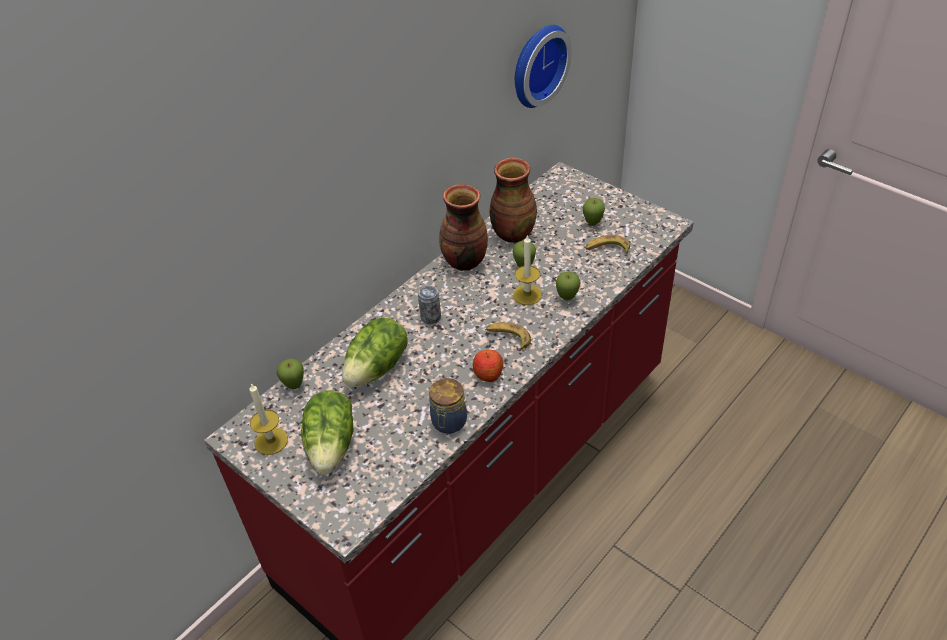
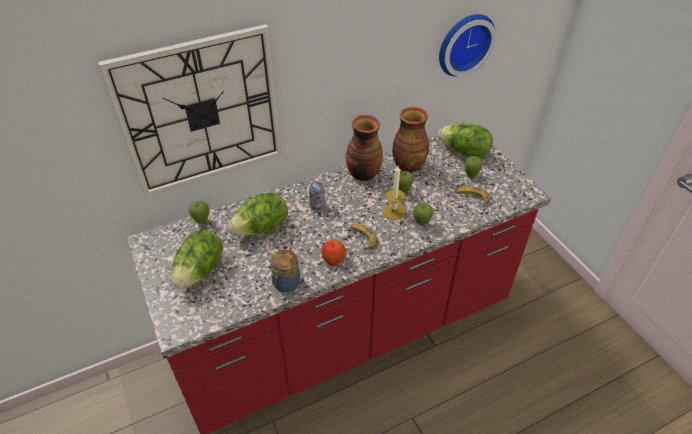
camera: 20 degrees right, 0 degrees up
(271, 441) = (165, 253): candle -> none
(273, 241) = (201, 113): none -> wall clock
(569, 197) = (464, 152): none -> lettuce

